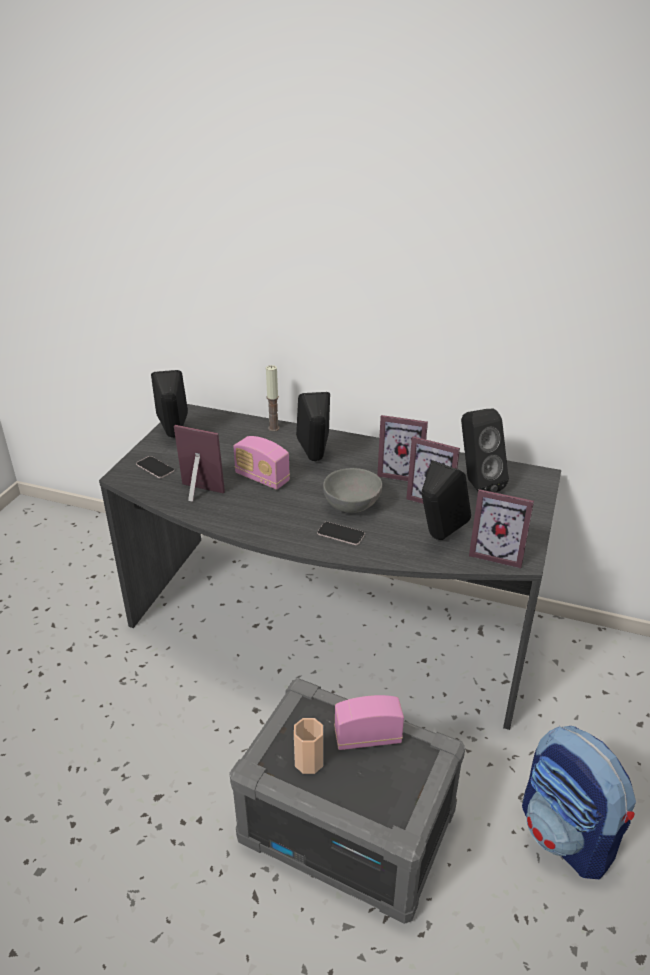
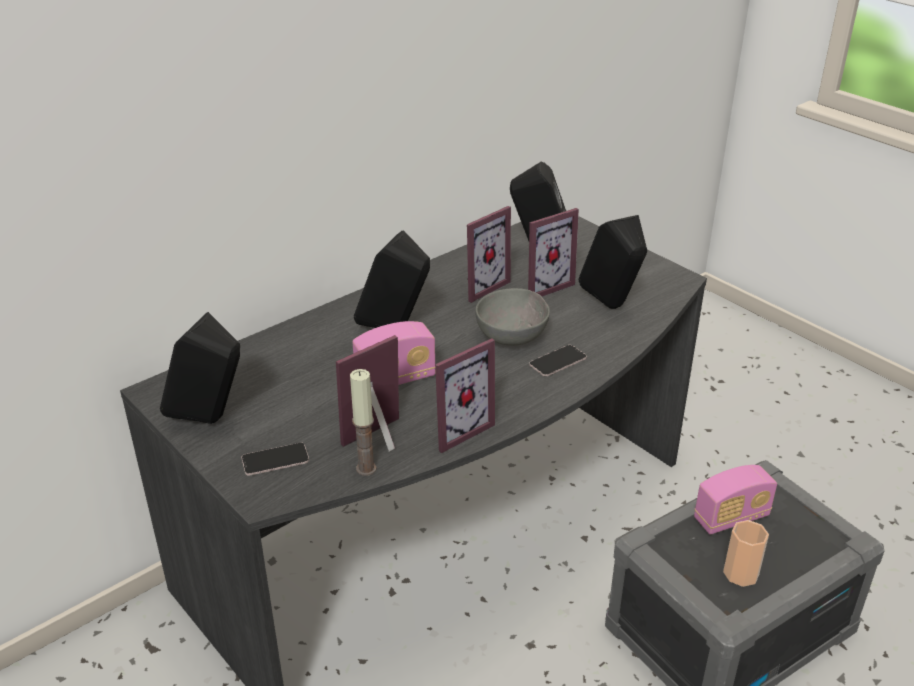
camera: 60 degrees left, 0 degrees up
(273, 428) = (288, 335): candle -> candle (366, 469)
(367, 738) = (731, 518): radio -> radio turned 135 degrees counterclockwise
(497, 553) = (660, 286): picture frame -> picture frame (456, 429)
(567, 835) = (803, 487): backpack -> none

